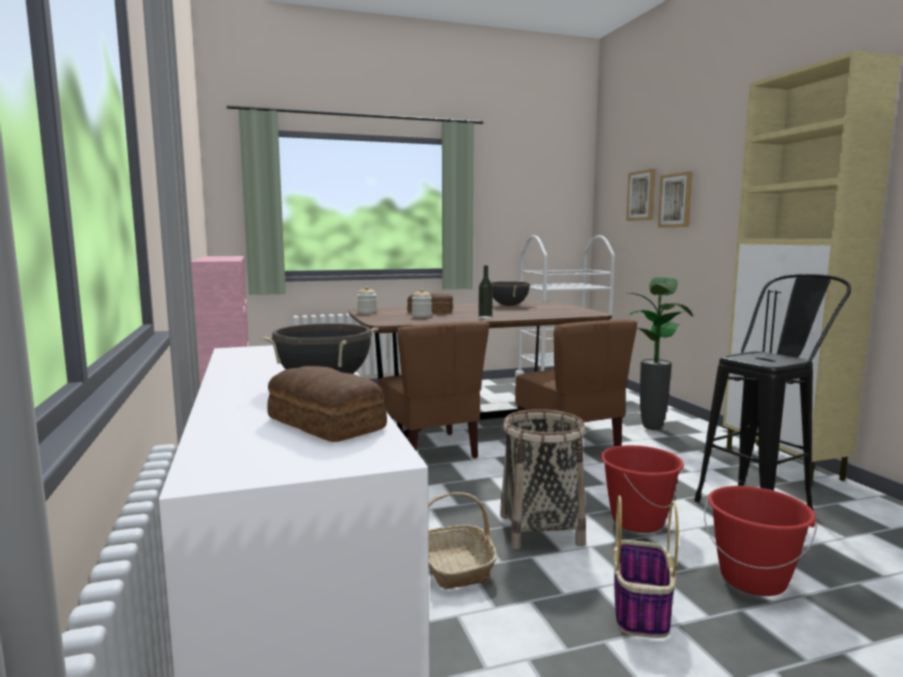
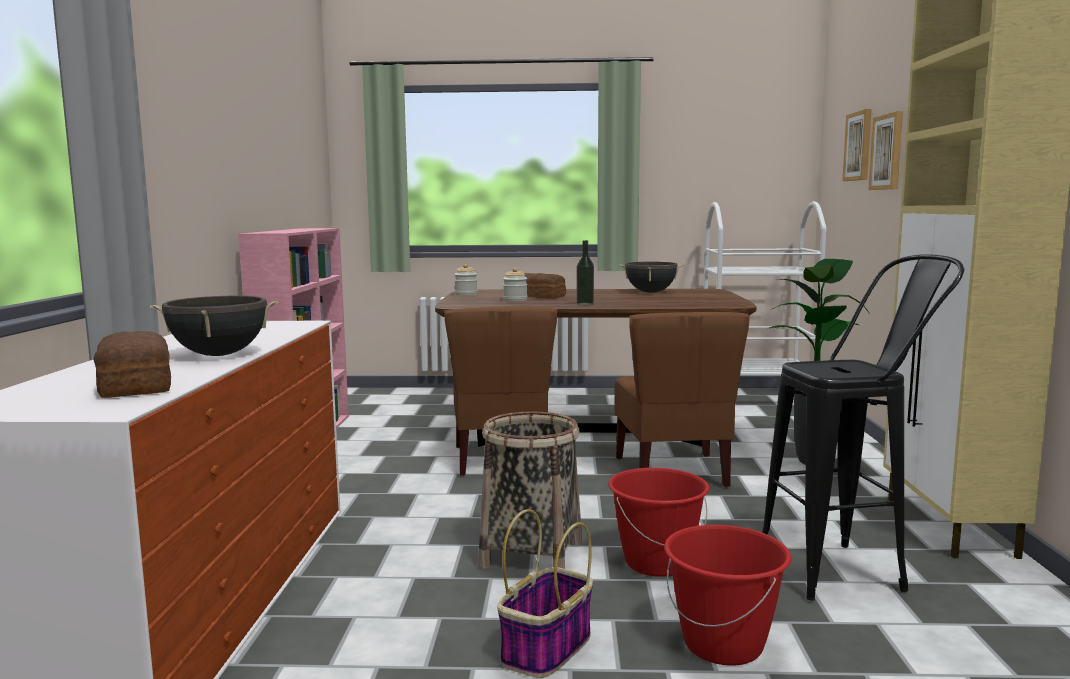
camera: 20 degrees right, 0 degrees up
(455, 566) = (400, 574): basket -> none

